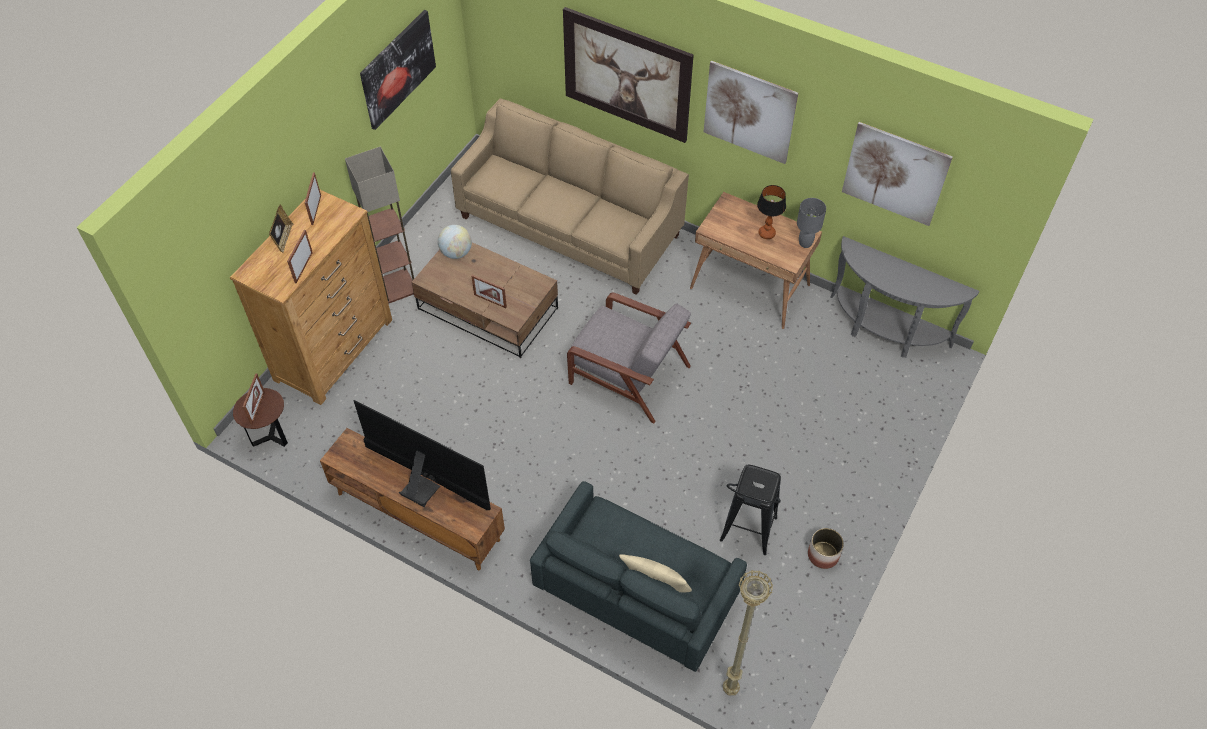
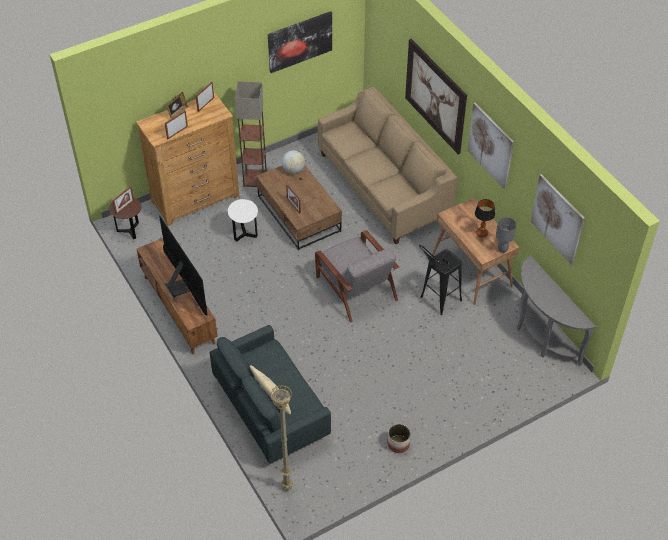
camera: 30 degrees right, 5 degrees down
(435, 369) = (244, 234): none -> white side table
(745, 537) = (358, 411): black stool -> black stool (436, 302)

